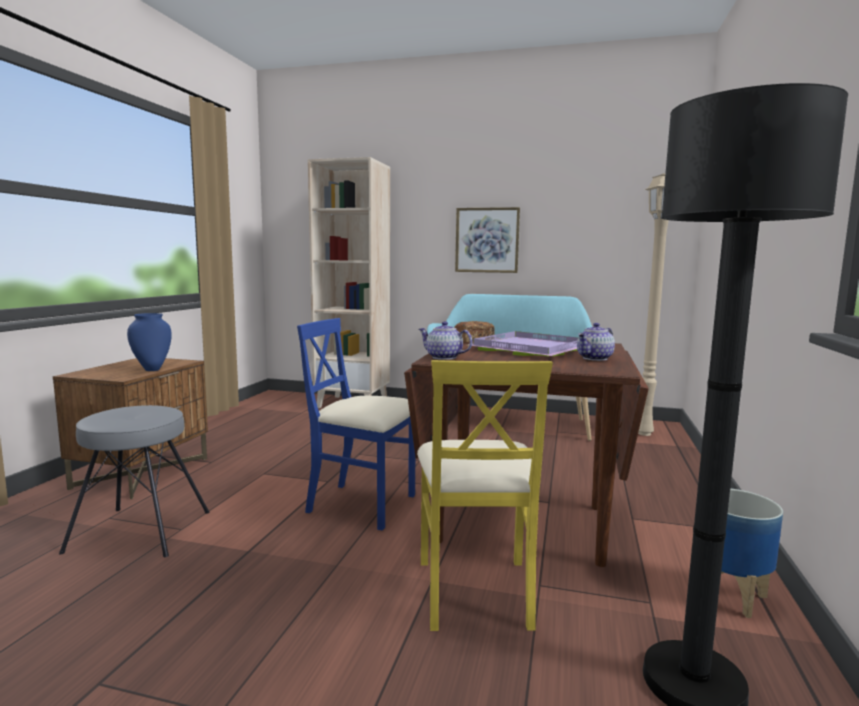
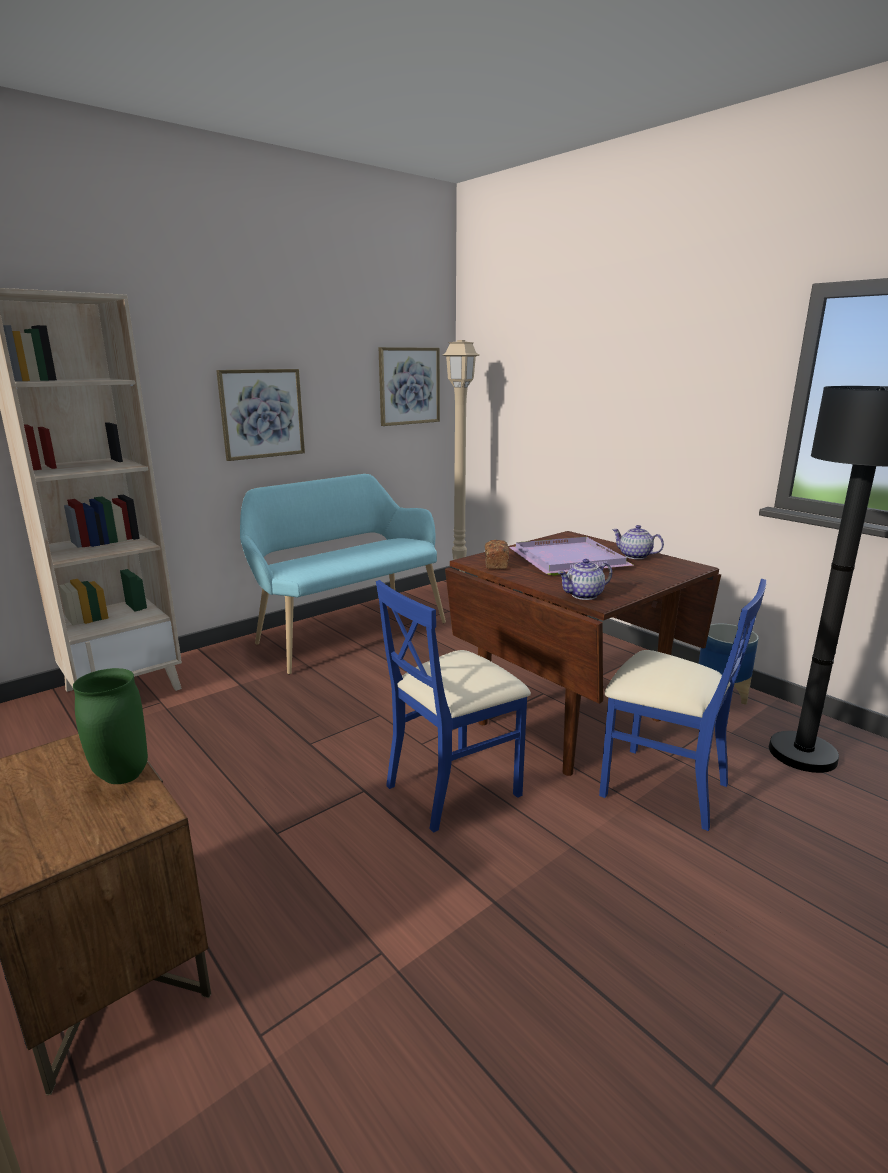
camera: 55 degrees left, 10 degrees up
(140, 530) = (346, 999): grey stool -> none
(152, 369) = (121, 777): blue vase -> green vase
(475, 591) = (662, 787): yellow chair -> blue chair
(595, 358) = (634, 556): teapot -> teapot turned 135 degrees clockwise
(635, 223) = (409, 386): none -> picture

